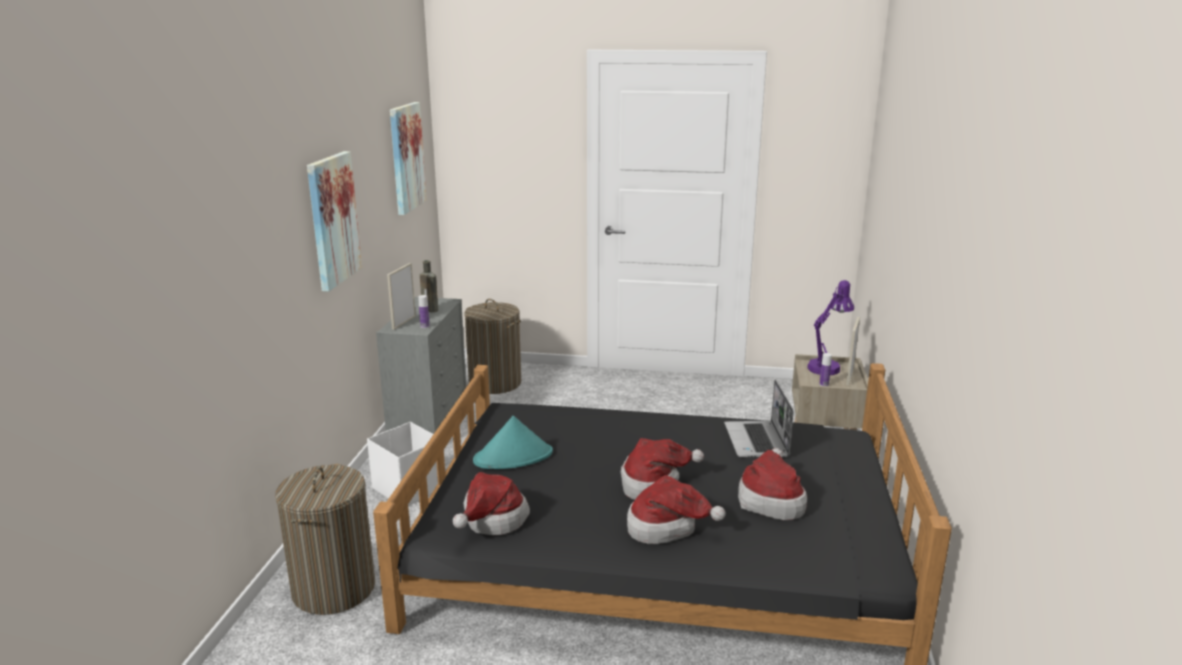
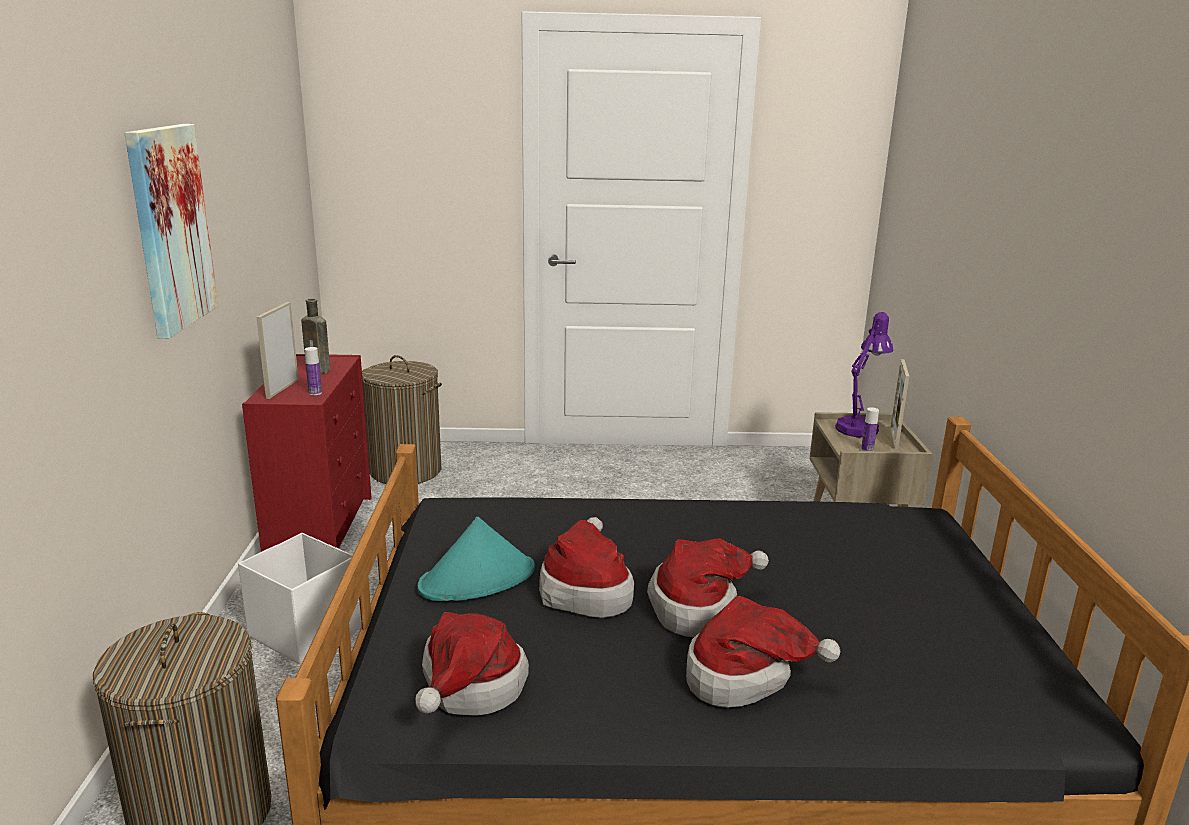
camera: 10 degrees left, 0 degrees up
(406, 157) = (272, 154): picture -> none
(429, 421) = (321, 528): grey dresser -> red dresser
(757, 441) = (815, 532): laptop -> none
(771, 500) = (873, 619): hat -> hat (586, 590)

